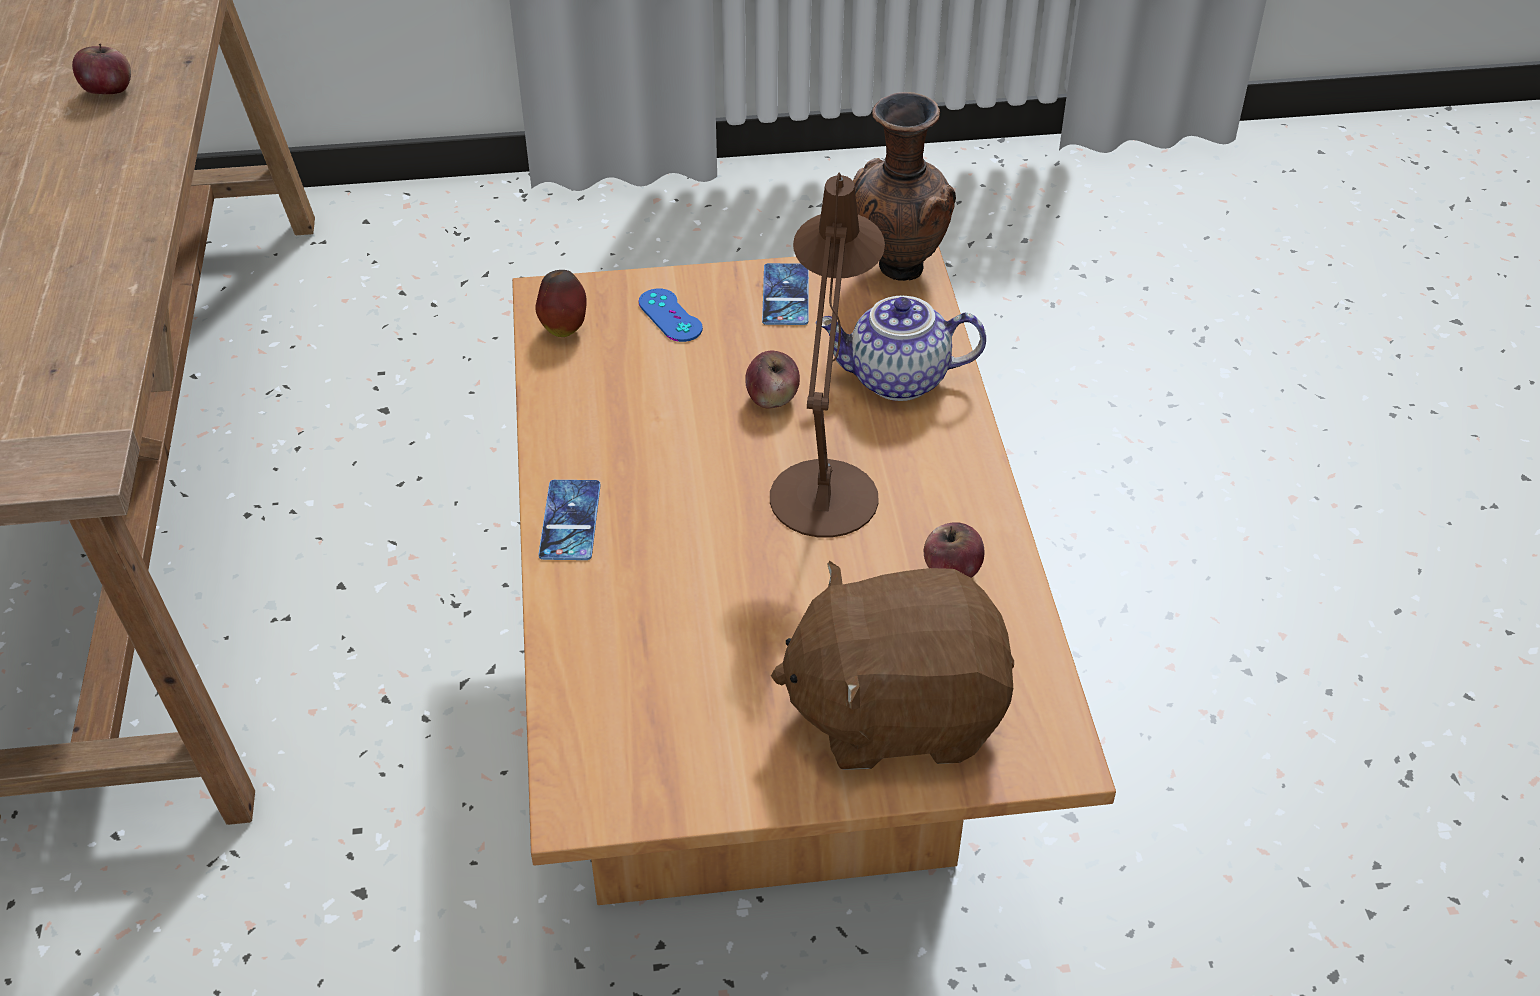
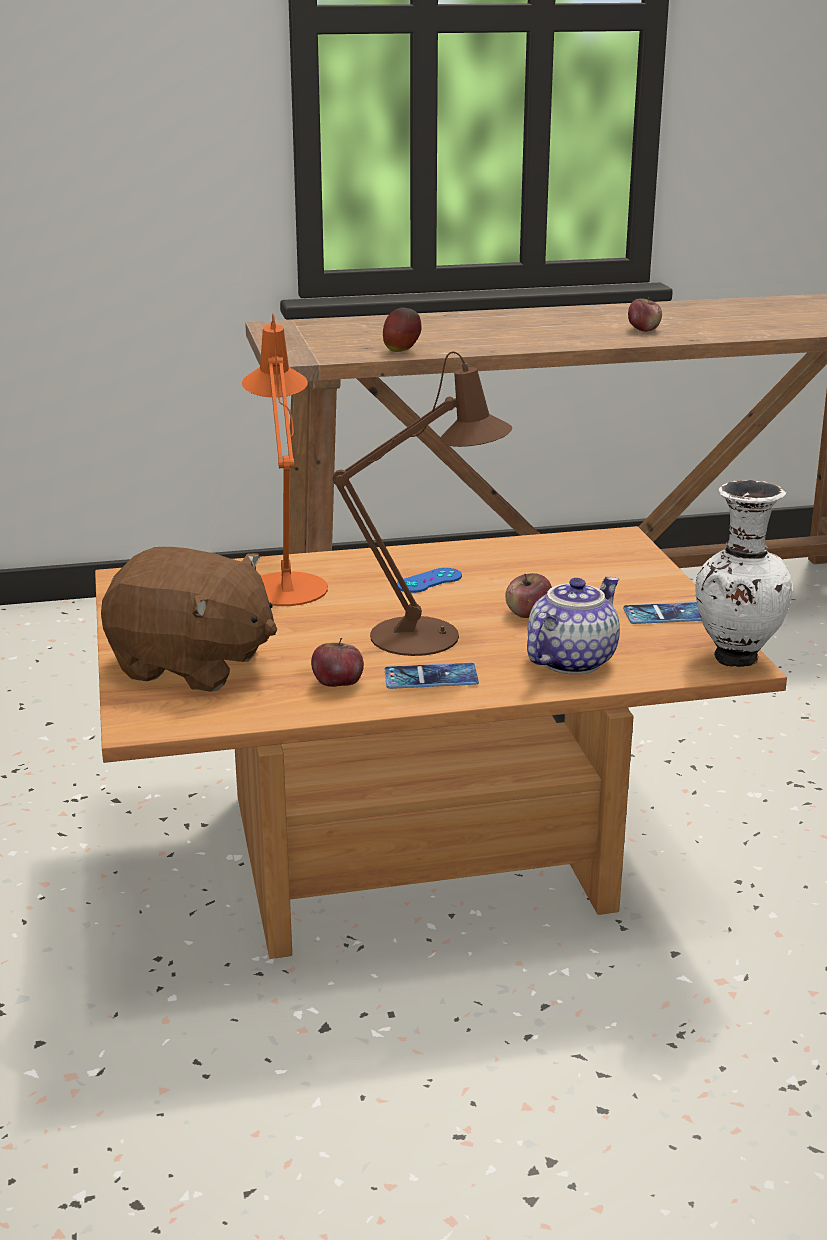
camera: 85 degrees right, 20 degrees down
(564, 328) = (583, 544): apple -> apple (402, 351)
(570, 520) = (376, 559): phone -> phone (431, 677)
(639, 616) = (285, 584): none -> orange table lamp
(670, 316) = (617, 575): blue game controller -> blue game controller (429, 581)
(895, 711) = (192, 665): brown plush toy -> brown plush toy turned 120 degrees clockwise
(897, 269) = (734, 657): brown vase -> white vase
(897, 381) = (570, 660): teapot -> teapot turned 45 degrees clockwise

